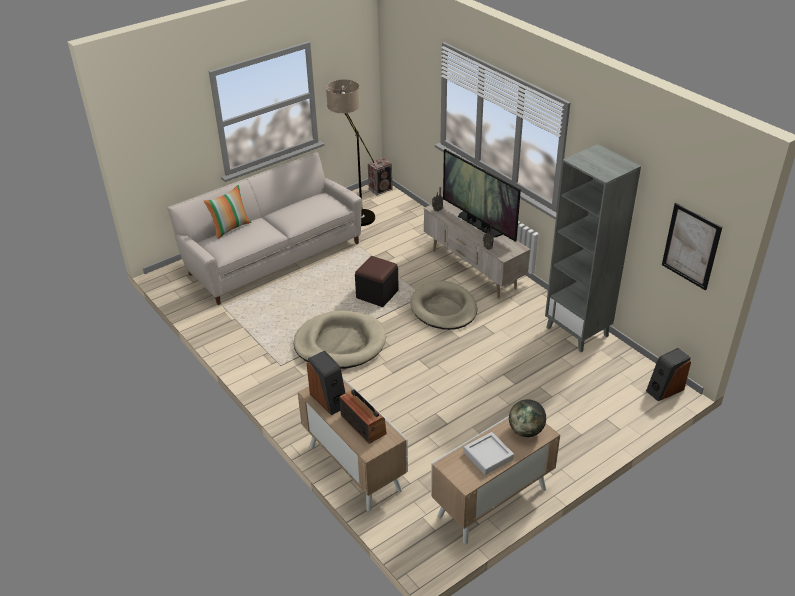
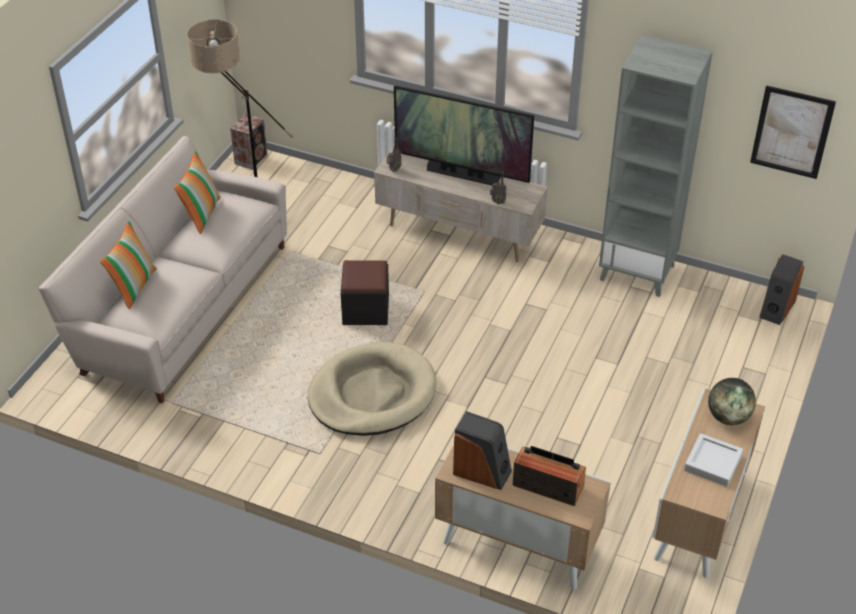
camera: 30 degrees left, 5 degrees up
(302, 201) = (201, 214): none -> pillow
(443, 308) = (463, 299): beige dog bed -> none

